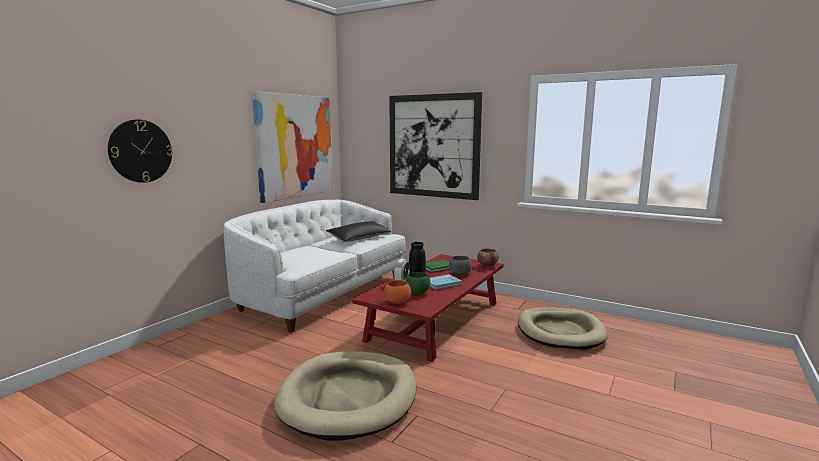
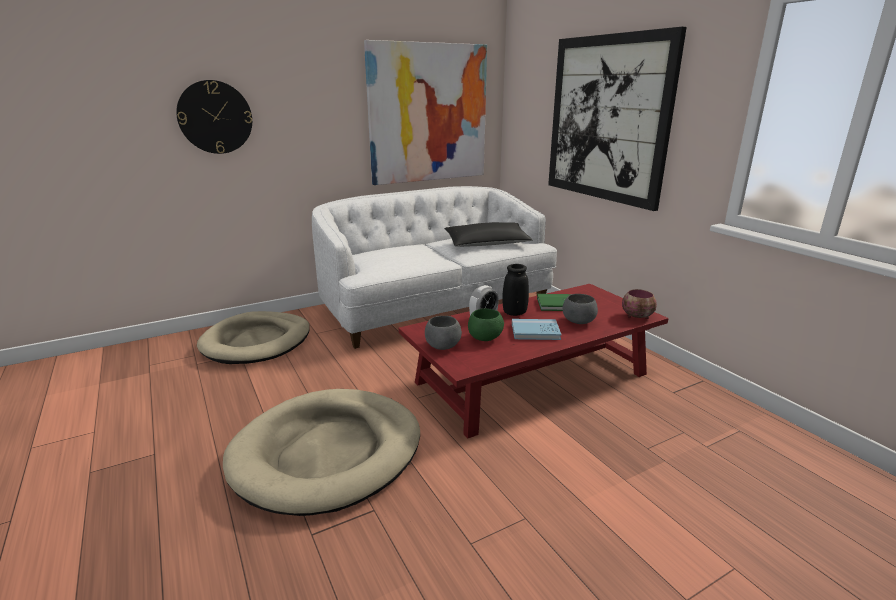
camera: 30 degrees right, 10 degrees up
(397, 302) = (443, 346): orange bowl -> grey bowl
(560, 331) = (708, 452): beige dog bed -> beige dog bed (257, 341)

